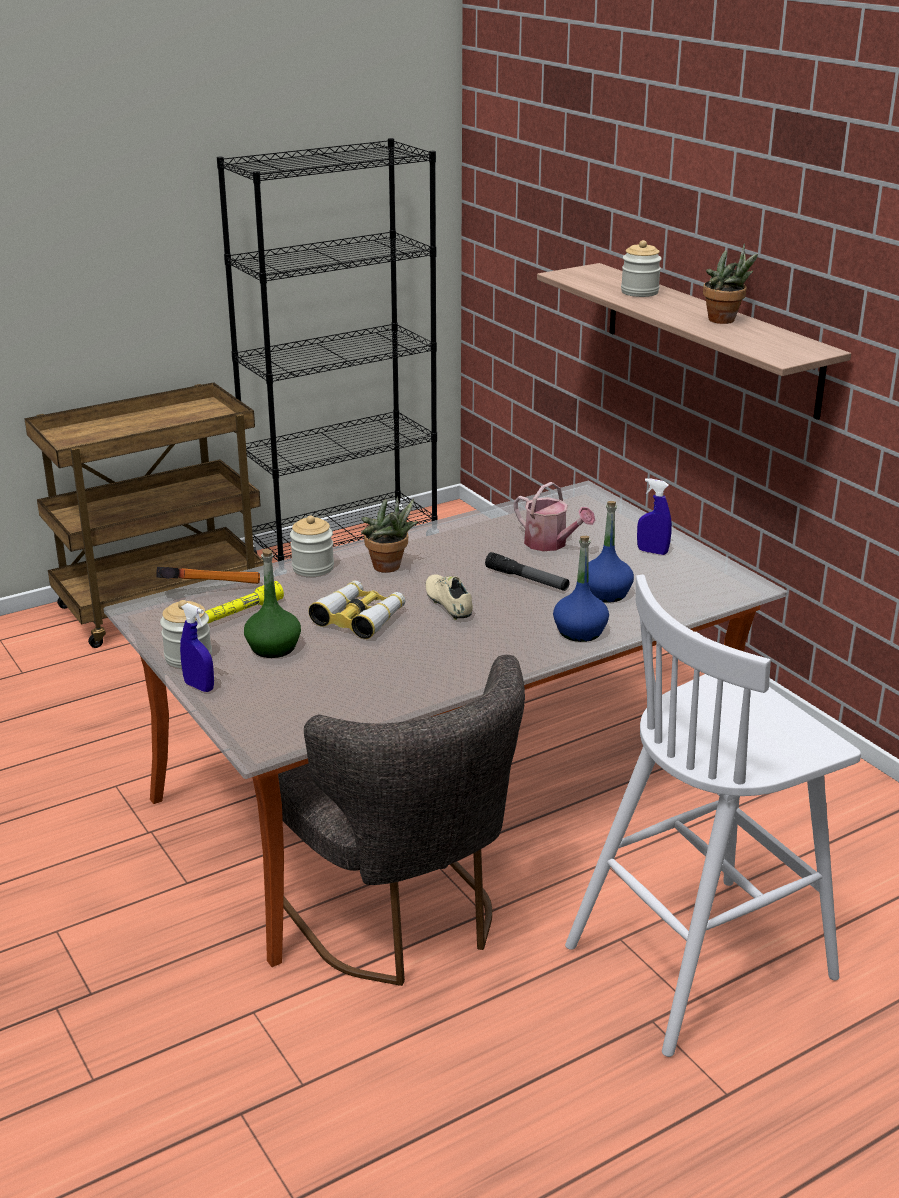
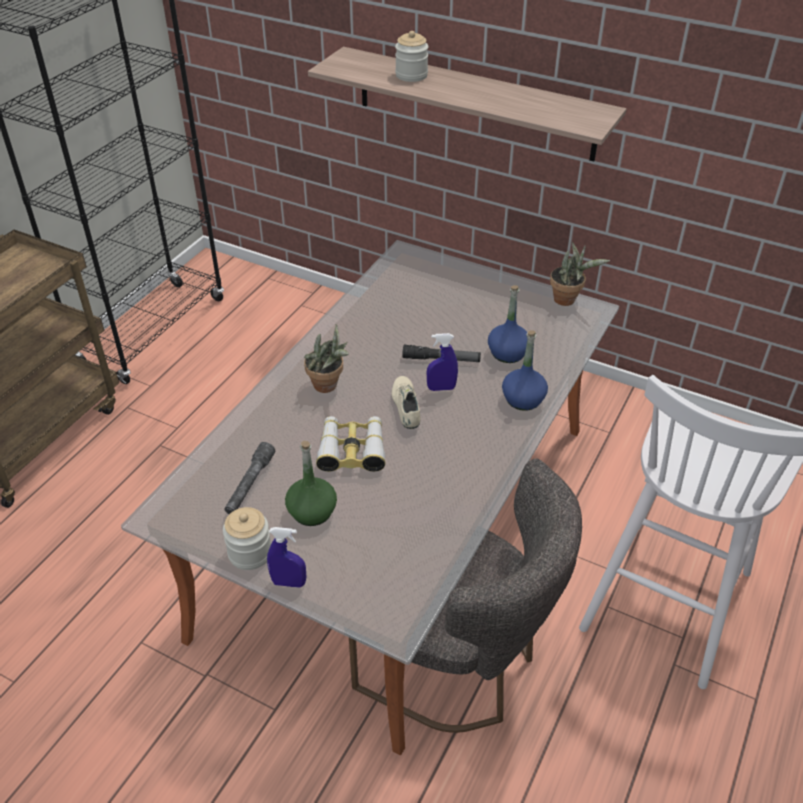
camera: 30 degrees left, 15 degrees up
(208, 589) = (198, 467): hammer -> none
(239, 613) = (249, 484): yellow flashlight -> grey flashlight
(313, 568) = (267, 409): jar -> none
(448, 604) = (406, 407): beige shoe -> beige shoe turned 45 degrees clockwise
(550, 544) = (427, 316): watering can -> none
(652, 552) = (503, 299): blue spray bottle -> blue spray bottle (441, 388)
(725, 321) = (507, 94): potted plant -> potted plant (568, 300)

